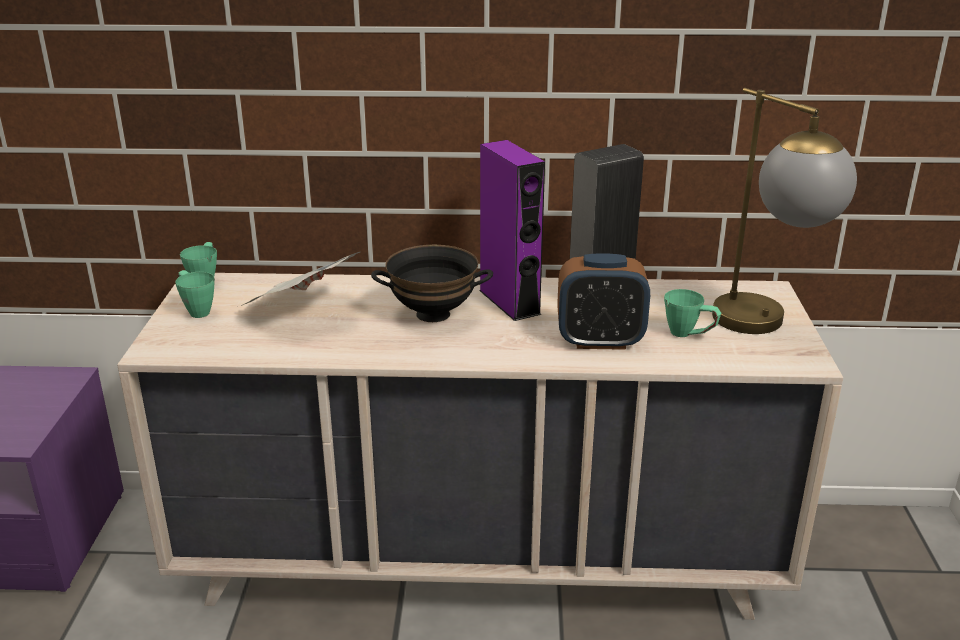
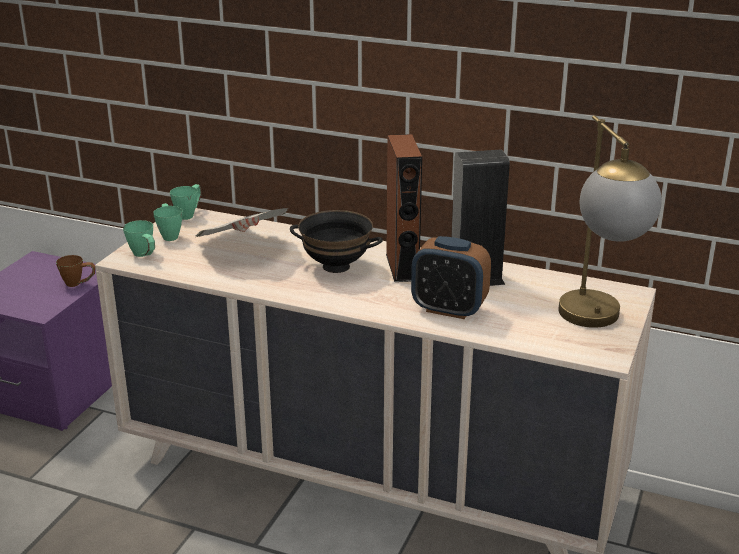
camera: 20 degrees right, 0 degrees up
(53, 396) = (79, 284): none -> brown mug
(509, 302) = (402, 267): purple speaker -> brown speaker
(689, 335) = (526, 317): green mug -> green mug (144, 256)

